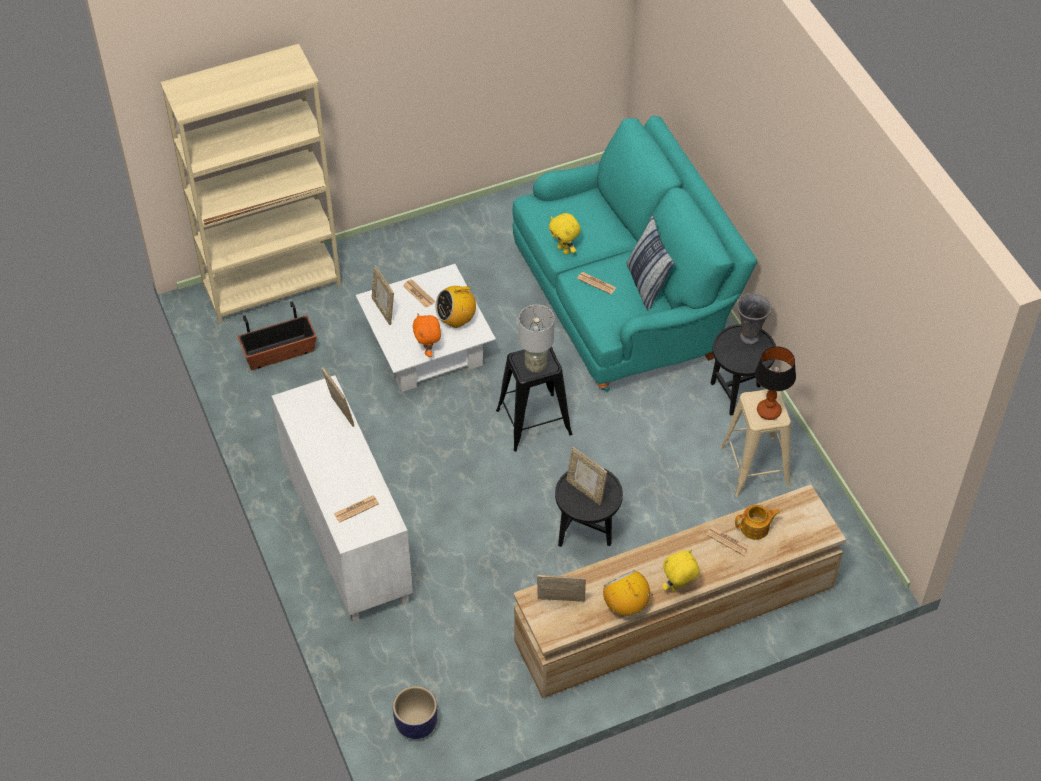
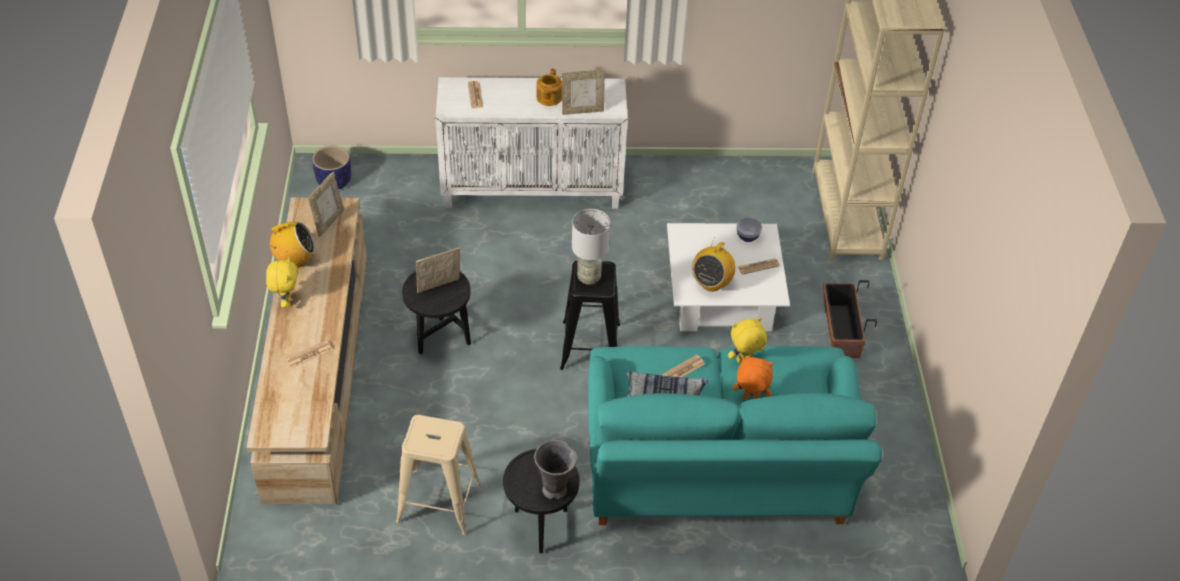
camera: 110 degrees right, 5 degrees down
(279, 353) = (759, 199): planter -> planter (840, 331)
(383, 310) = (747, 237): picture frame -> bowl
(428, 350) = (681, 253): orange plush toy -> orange plush toy (750, 399)
(456, 320) = (711, 283): radio -> radio turned 150 degrees counterclockwise
(755, 528) = (307, 381): teapot -> teapot (548, 98)
(769, 411) = (427, 437): table lamp -> none

